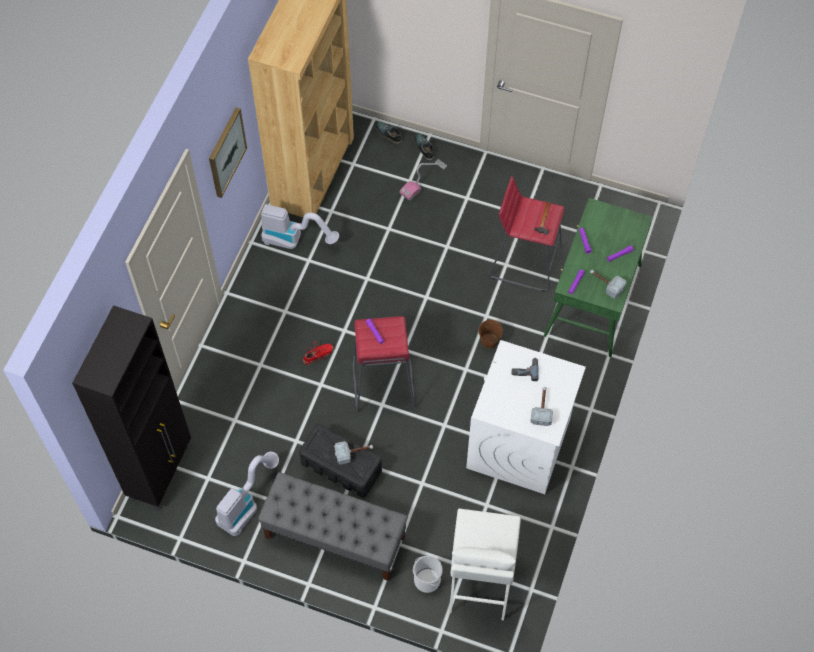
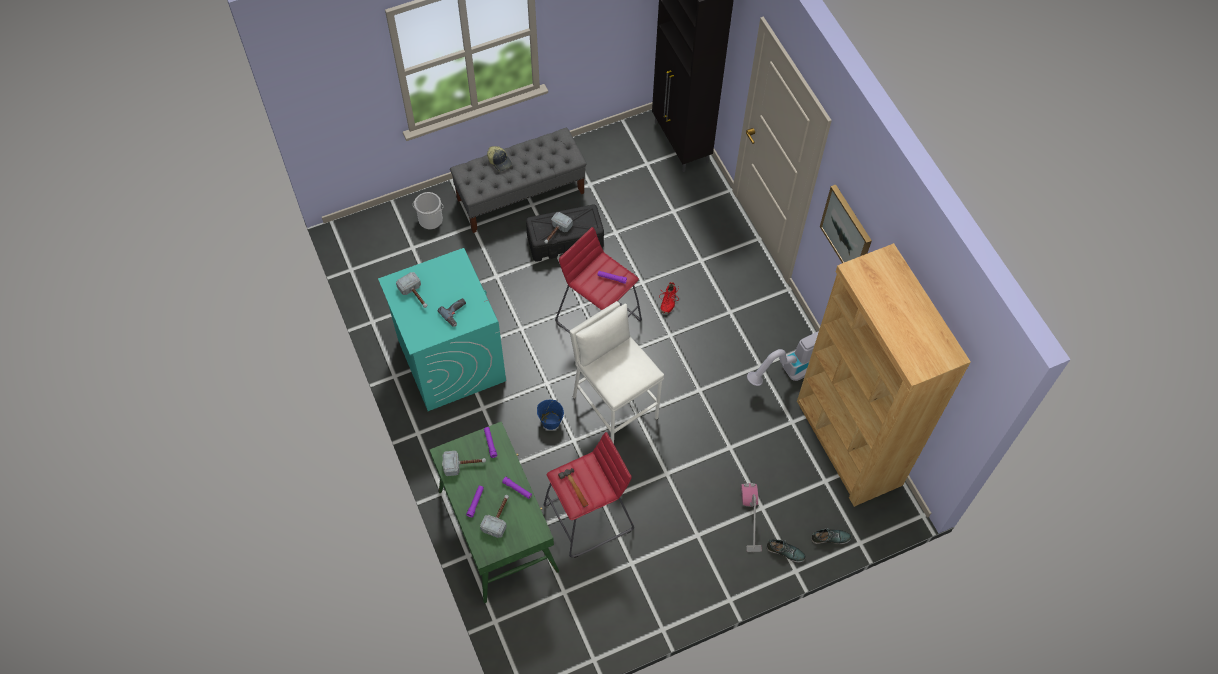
camera: 135 degrees right, 0 degrees up
(246, 504) = (603, 169): vacuum cleaner -> none
(344, 530) = (499, 161): none -> cap
(479, 582) = (392, 246): white stool -> white stool (614, 407)
(489, 341) = (550, 421): brown bucket -> blue bucket
(518, 444) = (450, 359): white washing machine -> turquoise washing machine
(612, 235) = (499, 516): none -> hammer

